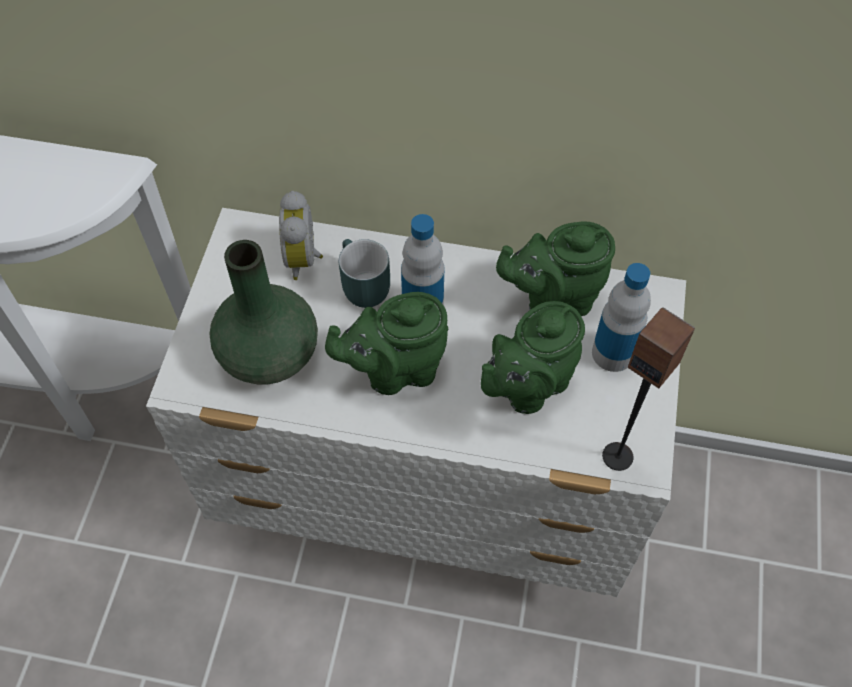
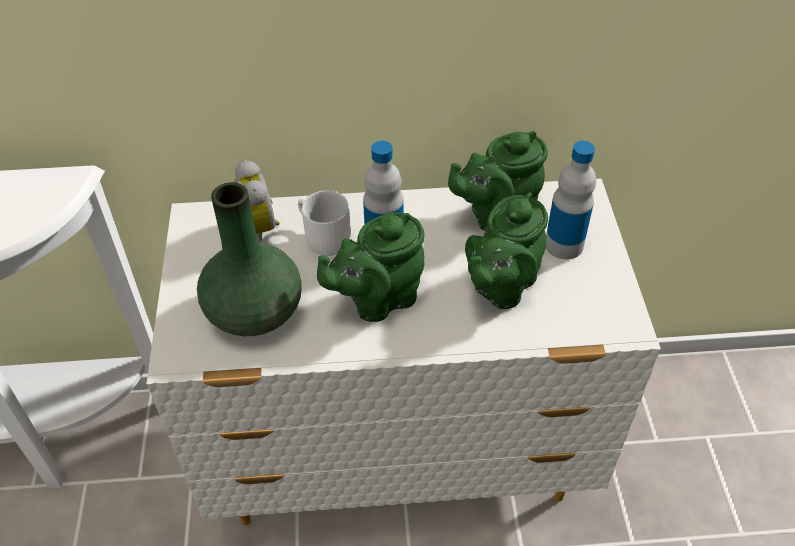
camera: 15 degrees left, 10 degrees down
(360, 286) = (321, 240): turquoise mug -> white mug
(618, 456) = (602, 324): speaker -> none

